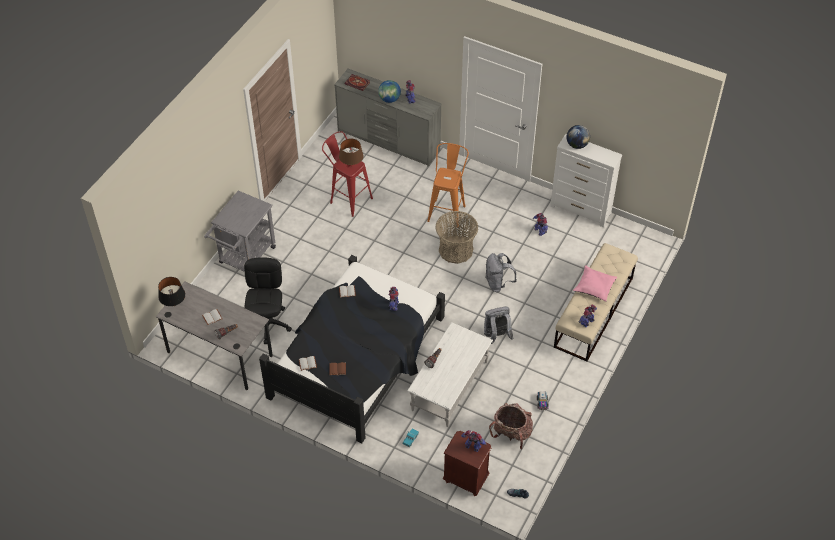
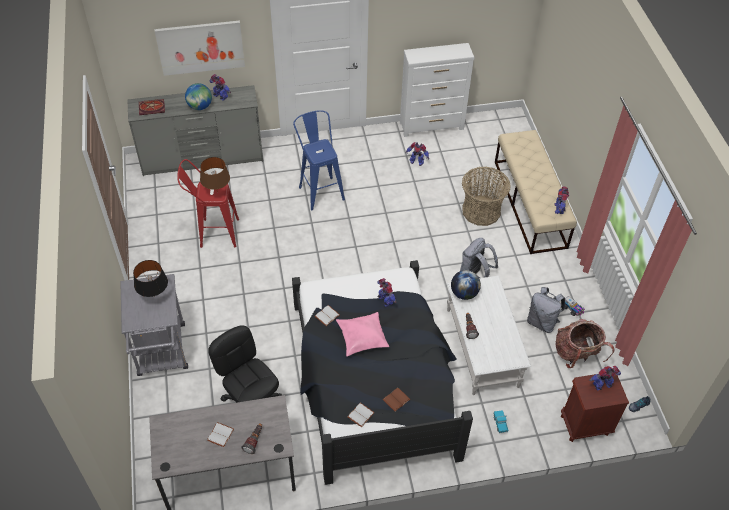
camera: 40 degrees left, 0 degrees up
(174, 306) = (164, 452): black table lamp -> black table lamp (154, 296)
(407, 55) = (200, 47): none -> picture
(447, 210) = (320, 190): orange stool -> blue stool
(456, 250) = (362, 220): basket -> basket (481, 211)
(498, 283) = (429, 228): grey backpack -> grey backpack (542, 322)
(577, 145) = (424, 54): globe -> globe (464, 293)
(594, 287) = (532, 175): pink pillow -> pink pillow (362, 337)

